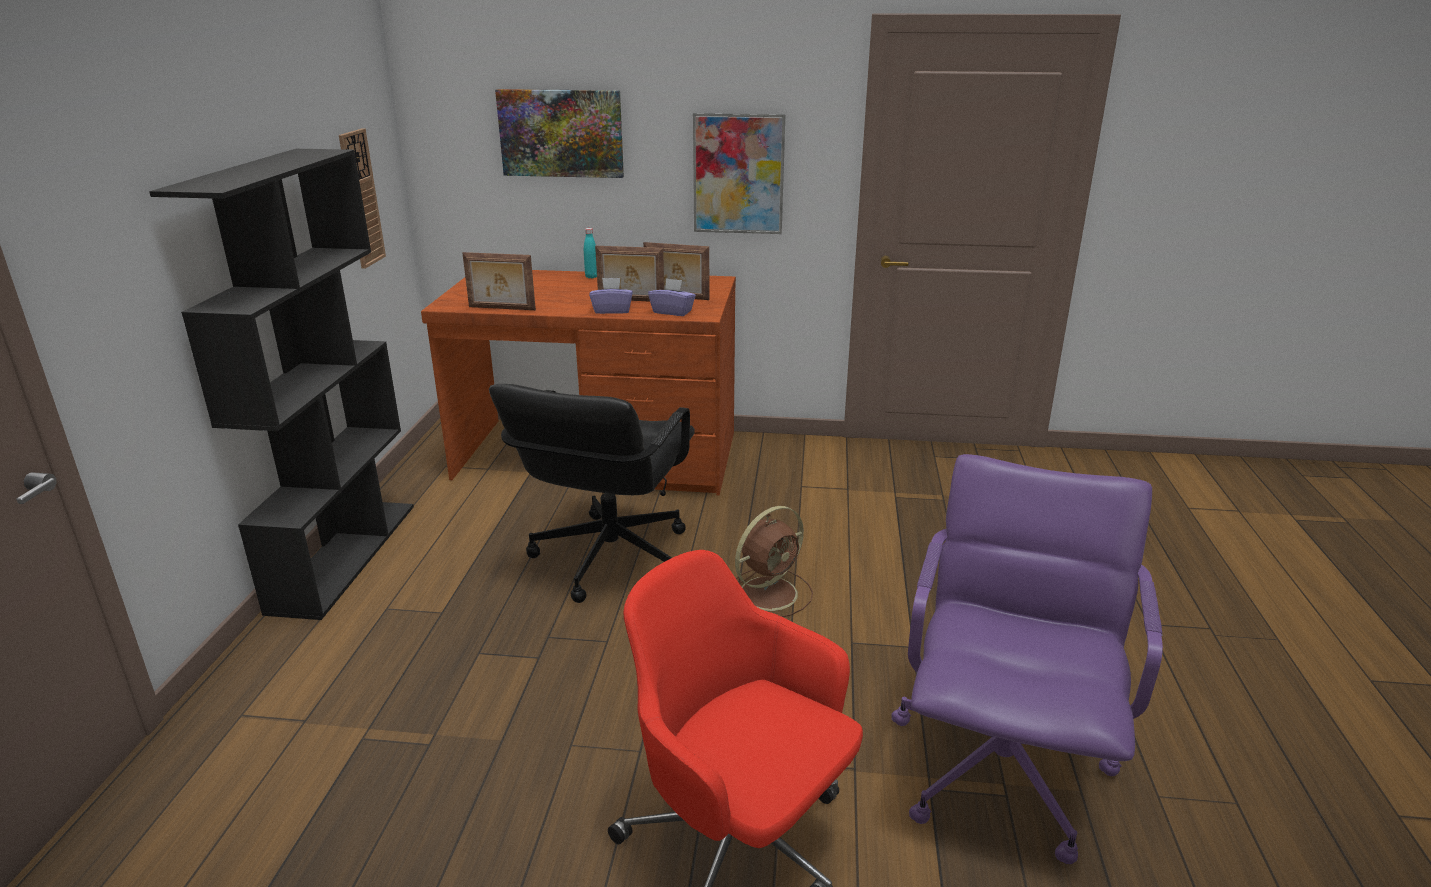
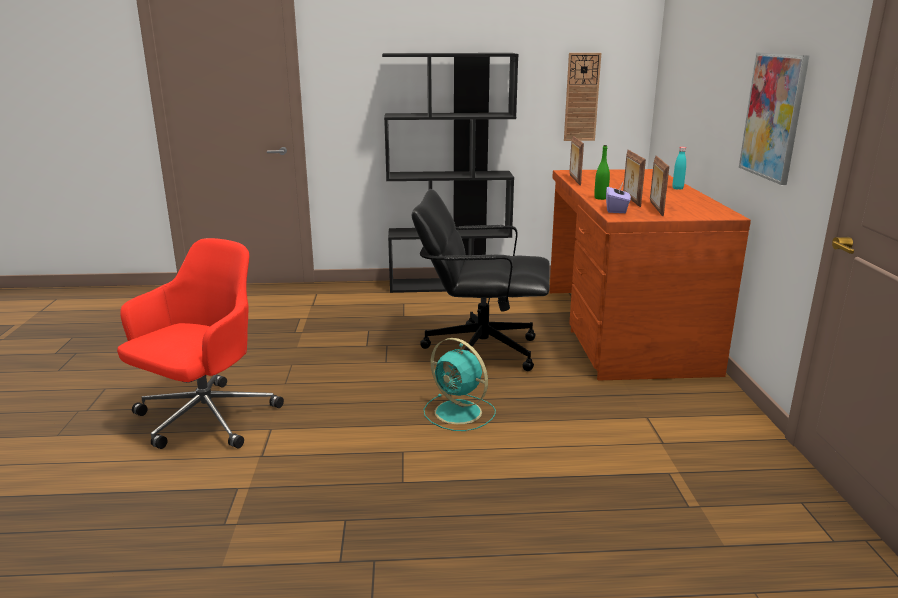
camera: 80 degrees right, 5 degrees down
(561, 133) = (704, 68): picture -> none
(612, 310) = (600, 198): purple tissue box -> green bottle
(770, 592) = (460, 413): brown fan -> turquoise fan
(1001, 769) = (251, 523): purple office chair -> none

